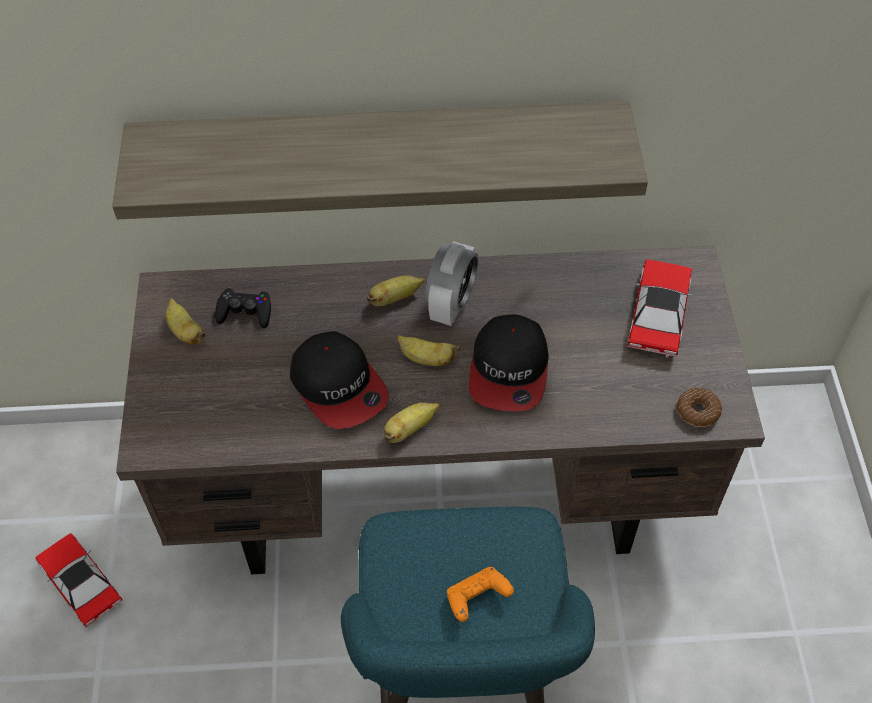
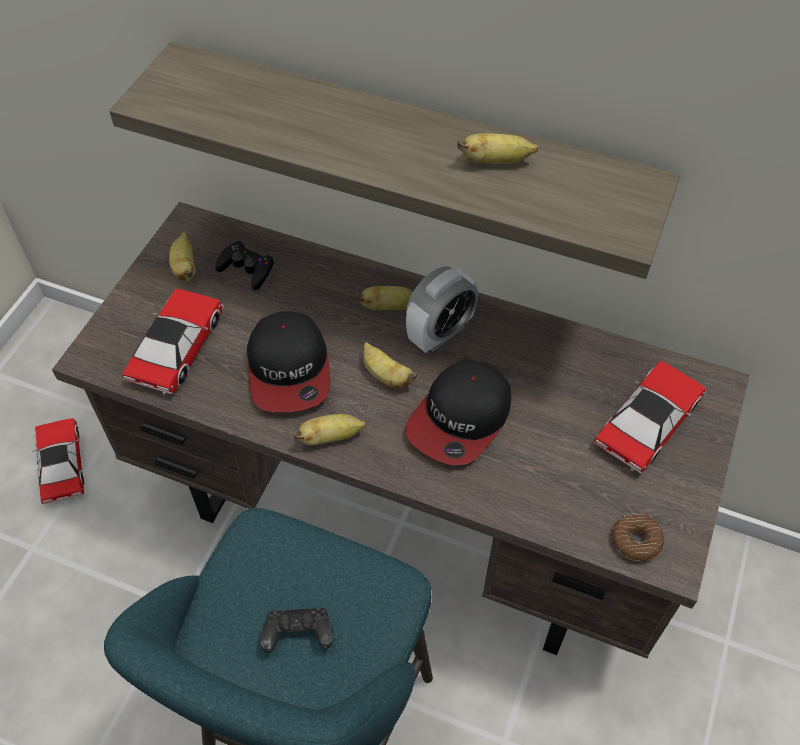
camera: 25 degrees right, 0 degrees up
(224, 406) = (177, 347): none -> toy car
(477, 599) = (298, 635): orange game controller -> black game controller
(481, 138) = (496, 161): none -> banana

